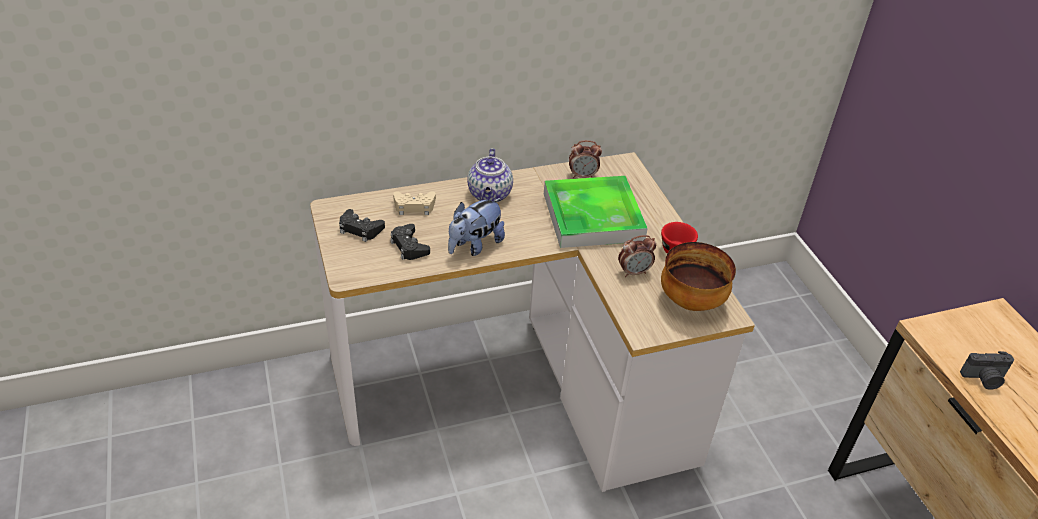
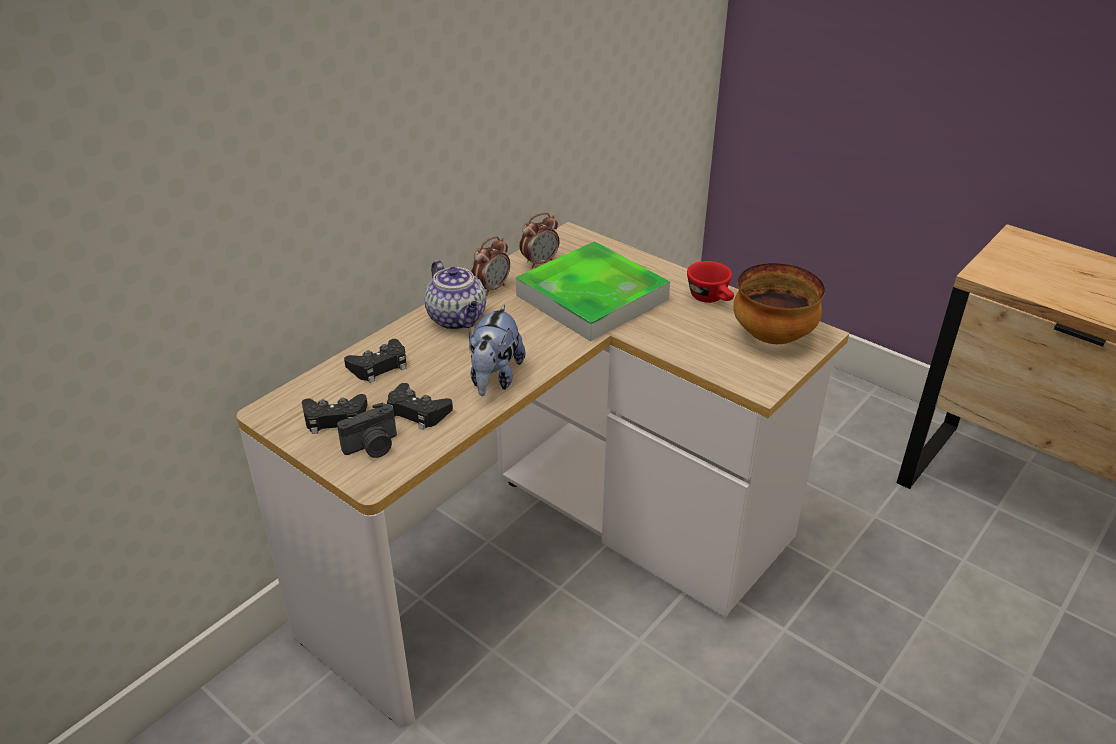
camera: 30 degrees left, 5 degrees down
(414, 206) = (379, 366): beige game controller -> black game controller
(634, 272) = (689, 333): alarm clock -> alarm clock (492, 288)
(984, 379) = (1069, 294): camera -> camera (373, 447)

